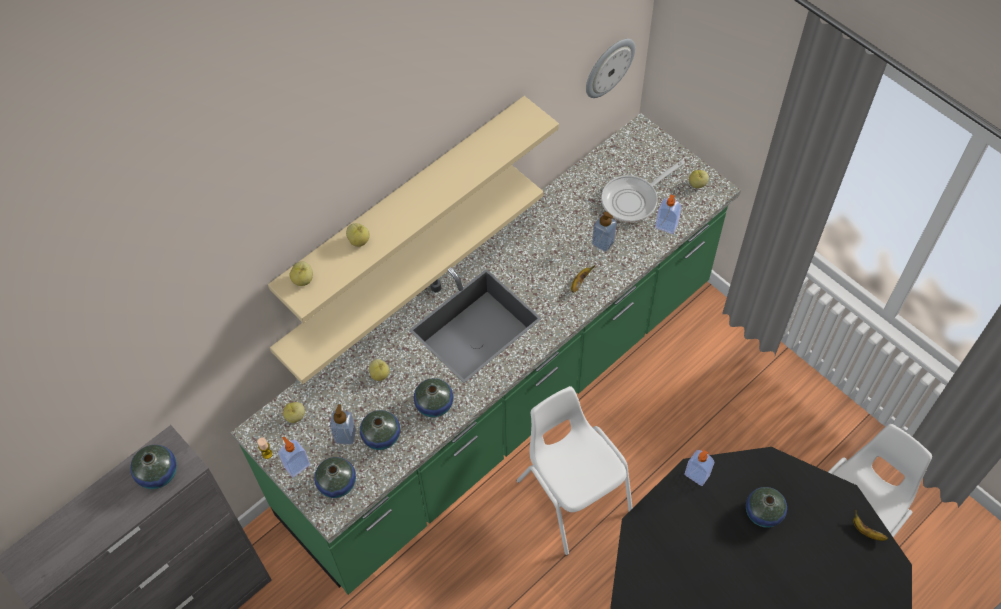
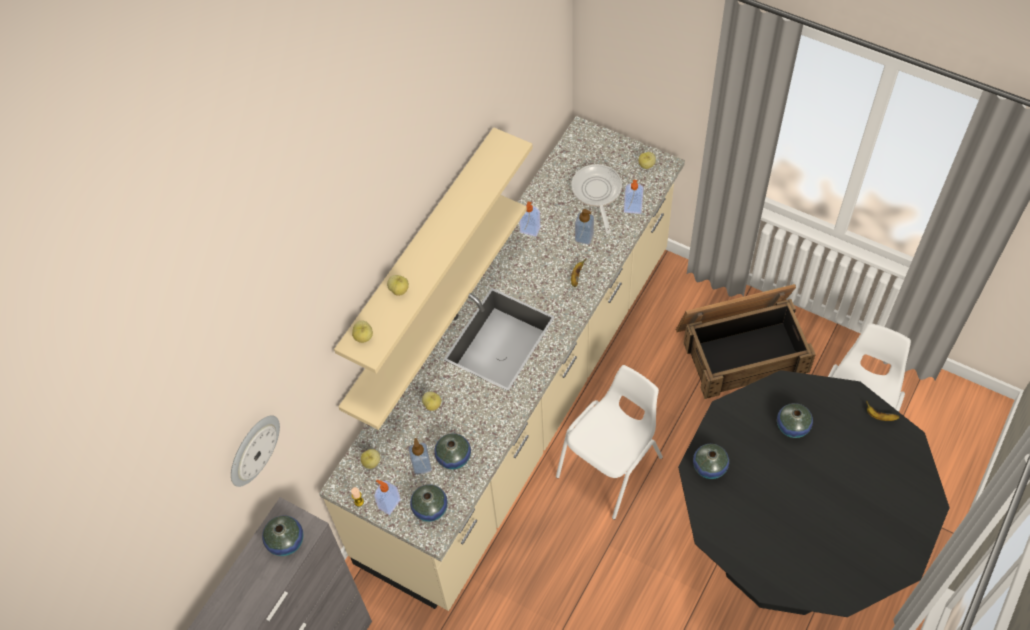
camera: 15 degrees left, 0 degrees up
(434, 404) = (489, 416): vase -> vase (709, 467)
(503, 399) = (521, 402): green counter -> beige counter
(573, 495) = (611, 467): white chair -> white chair turned 90 degrees clockwise
(608, 67) = (548, 83): wall clock -> wall clock (253, 449)
(633, 200) = (597, 193): frying pan -> frying pan turned 135 degrees clockwise
(696, 476) = (727, 412): soap dispenser -> soap dispenser (530, 230)
(755, 411) = (742, 349): none -> crate

